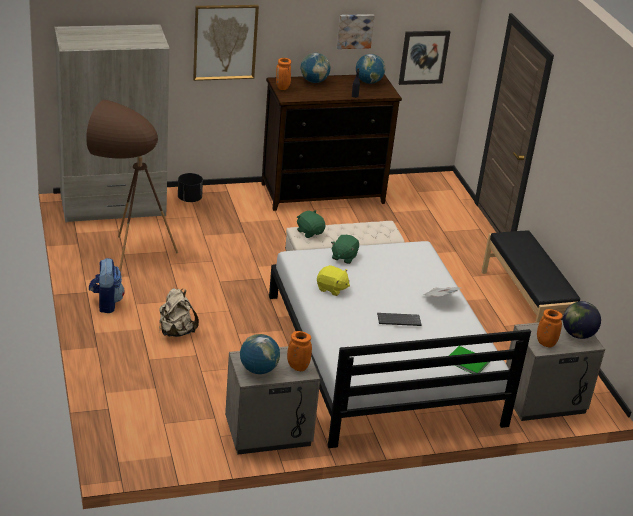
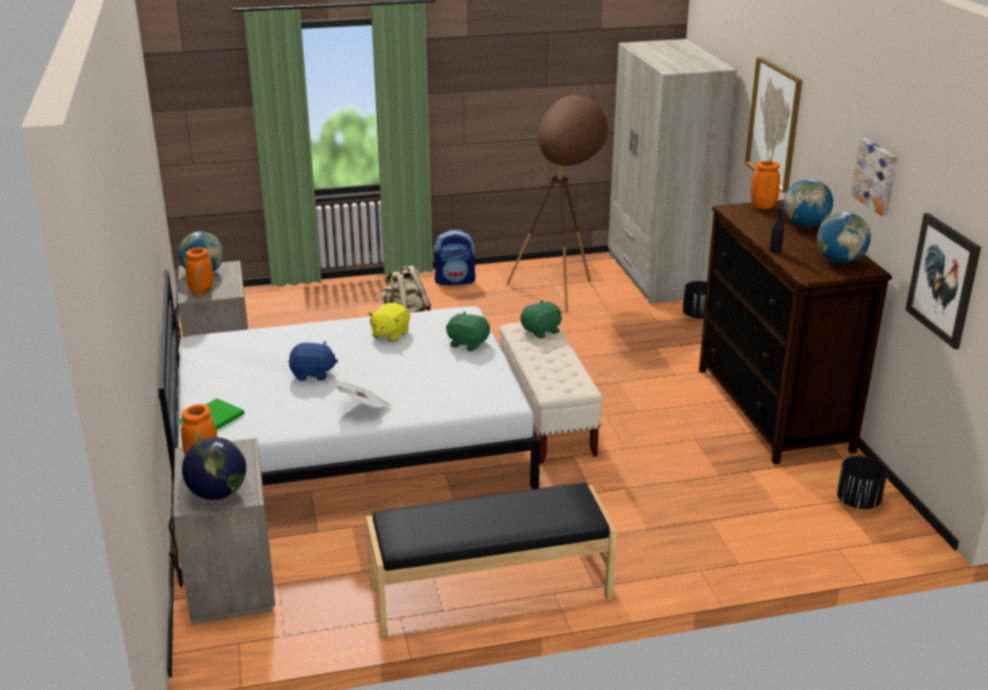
camera: 95 degrees right, 5 degrees down
(398, 321) = (313, 374): keyboard -> blue plush toy
(417, 186) = (858, 502): none -> black planter

